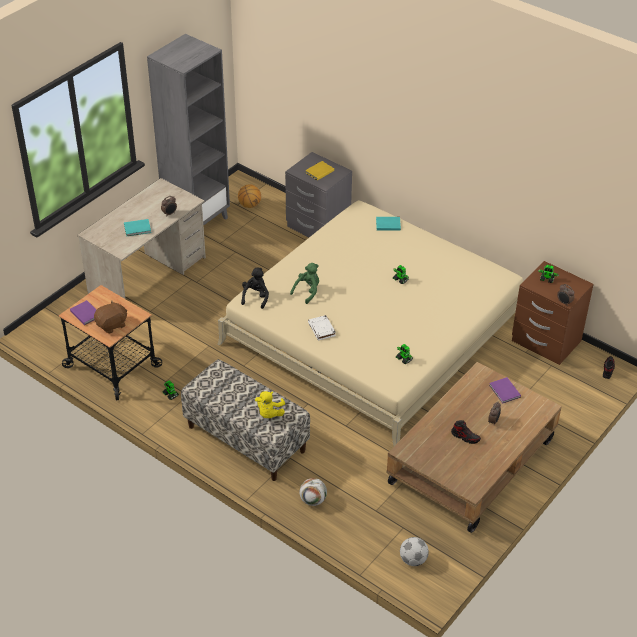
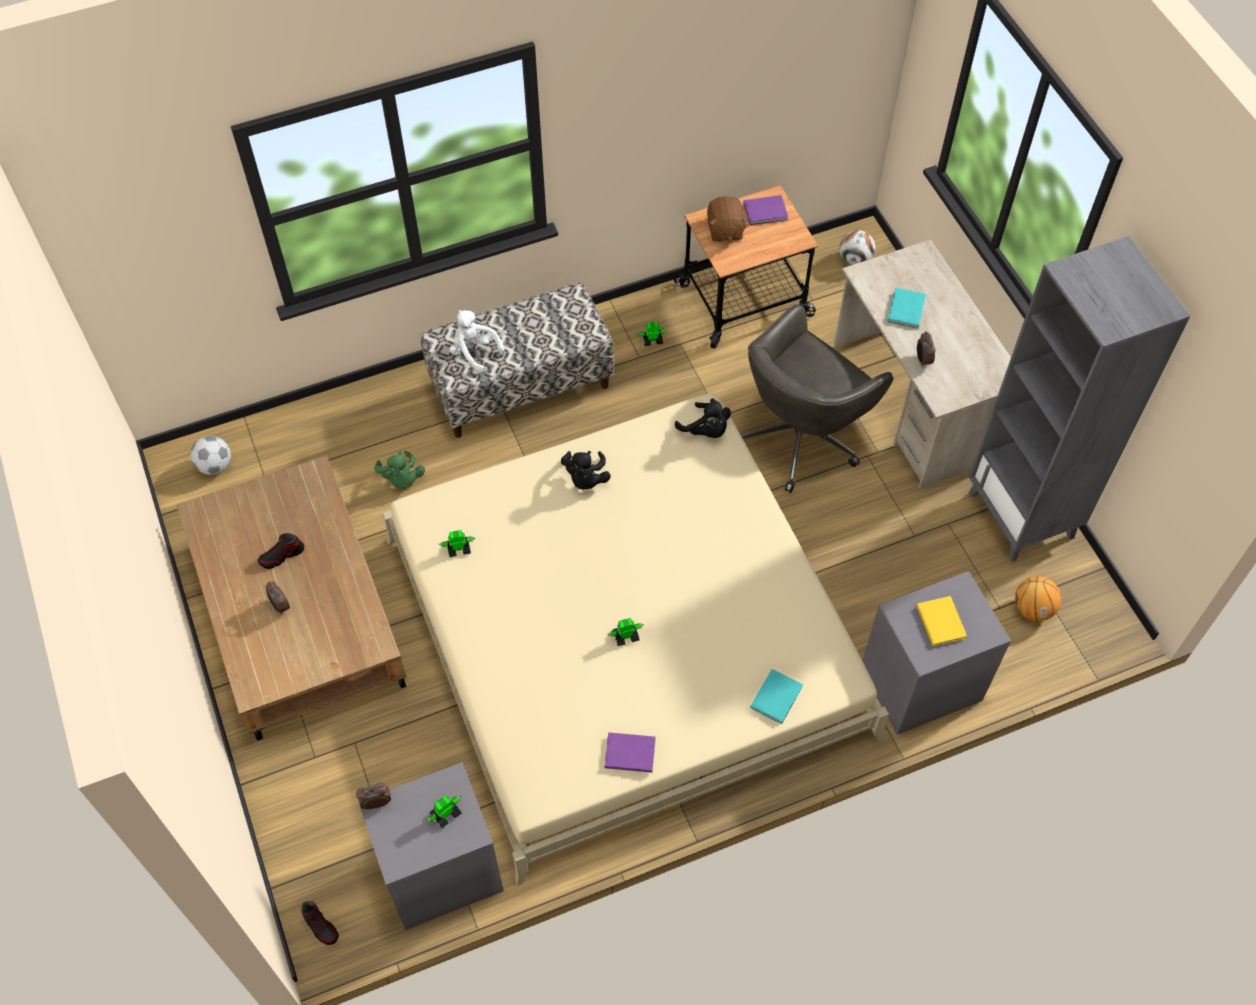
camera: 120 degrees right, 15 degrees up
(200, 309) = (801, 436): none -> grey office chair
(269, 414) = (474, 352): yellow plush toy -> white plush toy
(307, 291) = (678, 499): green plush toy -> green plush toy (401, 479)
(313, 500) = (376, 409): football -> football (855, 260)
(322, 329) = (585, 478): white book -> black plush toy
(504, 392) = (319, 654): purple book -> purple book (628, 752)
(545, 341) = (440, 870): brown nightstand -> grey nightstand

